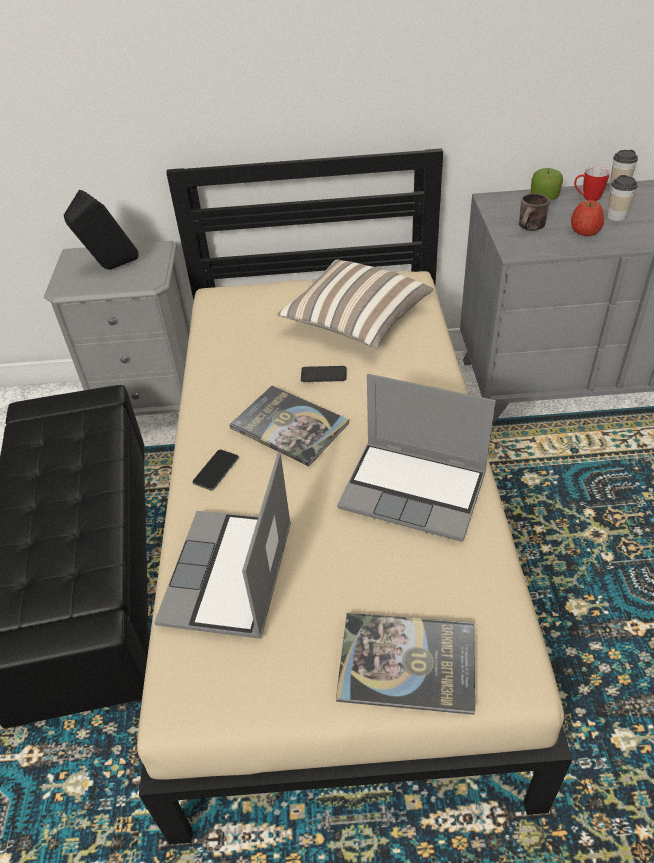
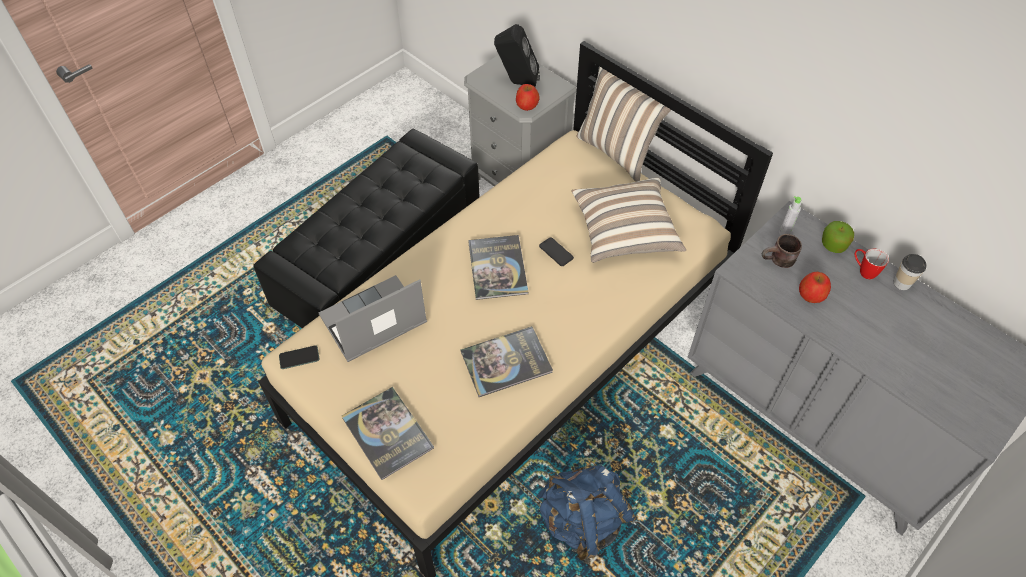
camera: 45 degrees right, 10 degrees up
(146, 276) = (527, 105): none -> apple
(216, 470) = (434, 261): phone -> phone (299, 357)
(262, 277) = (617, 152): none -> pillow
(415, 490) = (506, 362): laptop -> book
(504, 211) = (784, 233): none -> grey bottle
(578, 607) = (583, 521): none -> blue backpack
(616, 216) = (855, 303): cup -> none

